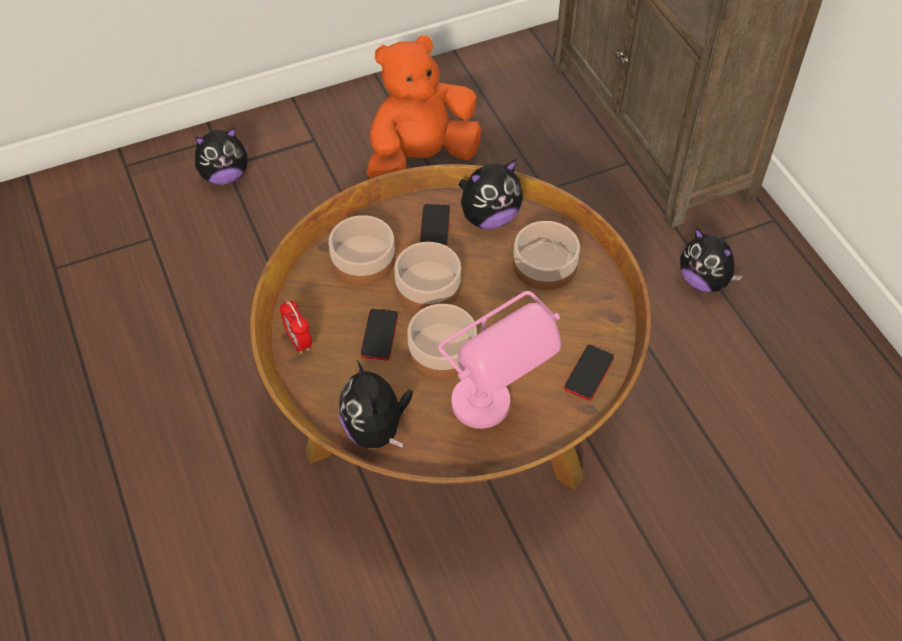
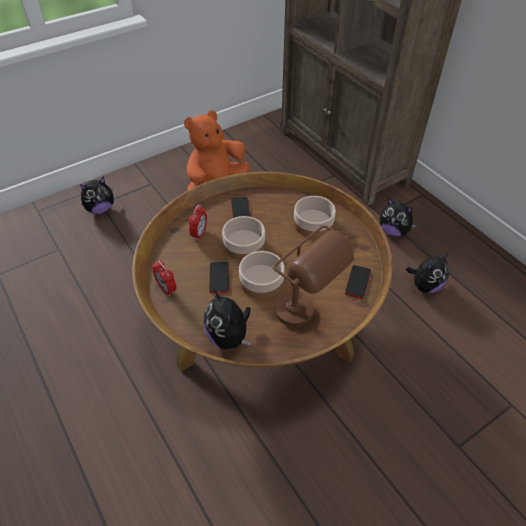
camera: 10 degrees left, 5 degrees down
(363, 258) = (199, 234): bowl -> alarm clock
(489, 217) = (272, 201): plush toy -> plush toy (425, 286)
(495, 416) = (305, 317): pink table lamp -> brown table lamp

